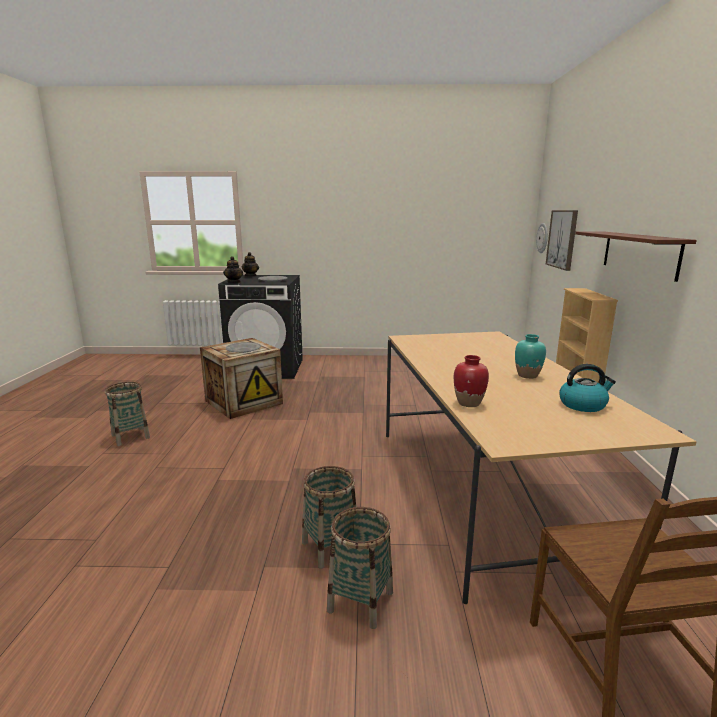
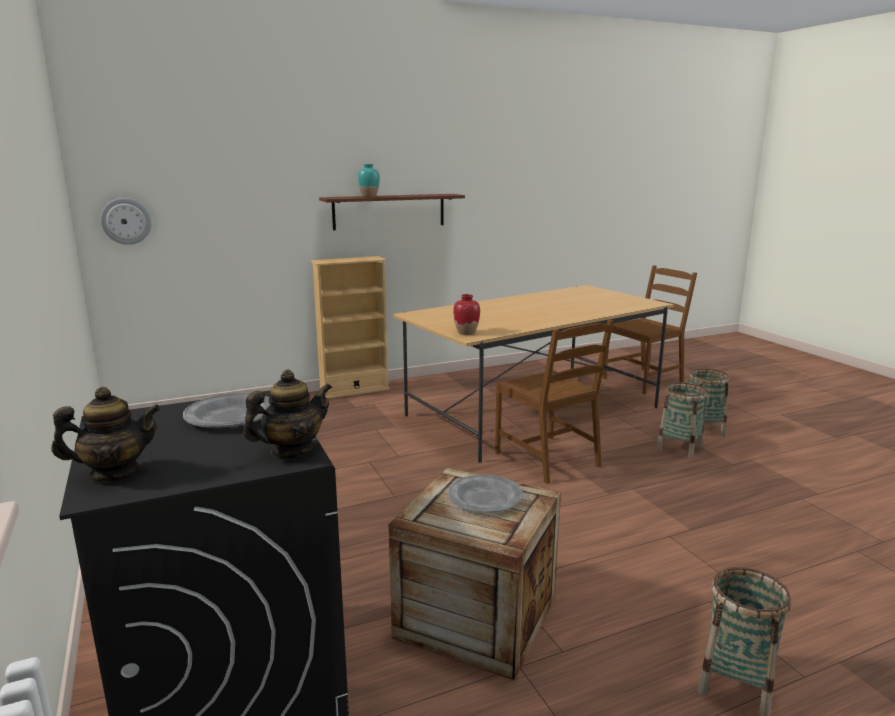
camera: 115 degrees left, 0 degrees up
(368, 463) = (548, 459): none -> brown chair
(468, 403) = (613, 310): red vase -> red vase (466, 332)
(527, 375) = (532, 303): turquoise vase -> turquoise vase (369, 196)
(562, 239) = (208, 215): picture -> none
(583, 405) = (570, 295): kettle -> none

